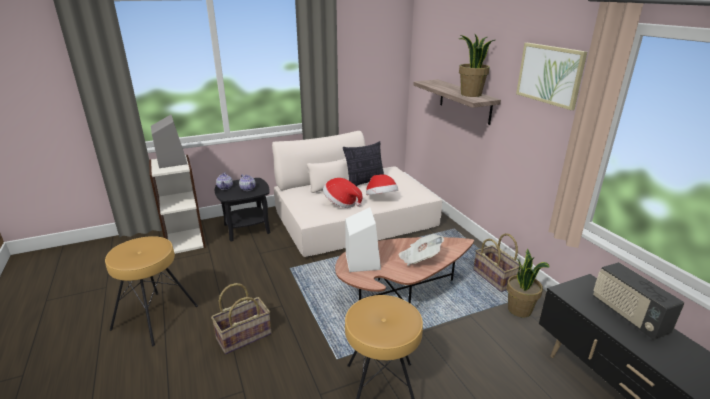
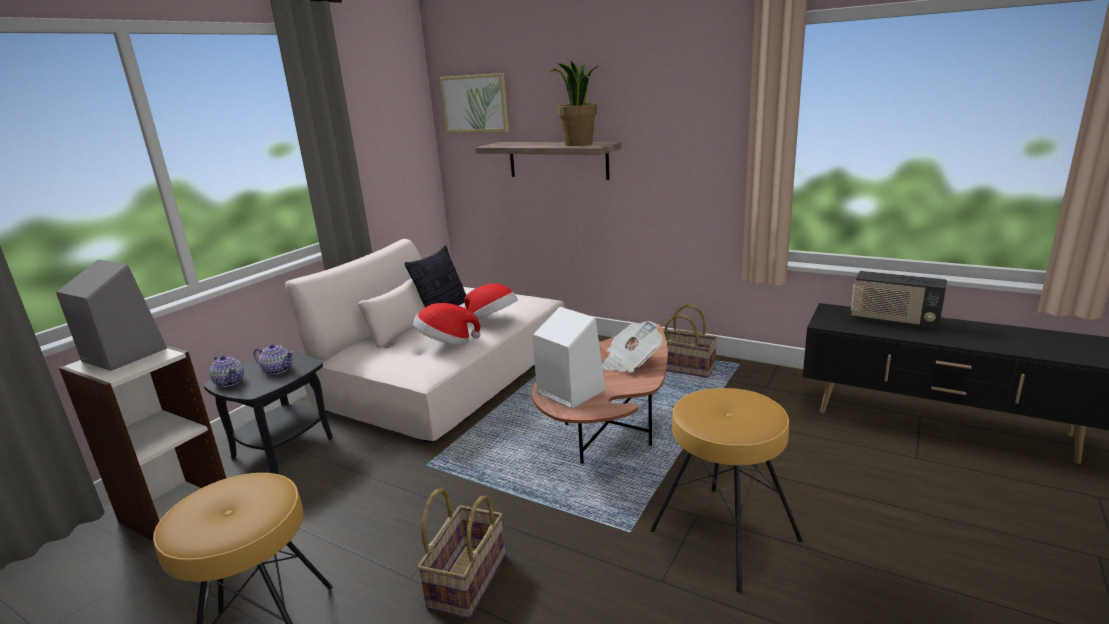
camera: 35 degrees left, 5 degrees down
(520, 310) = (745, 386): potted plant -> none
(550, 74) = (691, 93): picture -> picture (475, 103)

